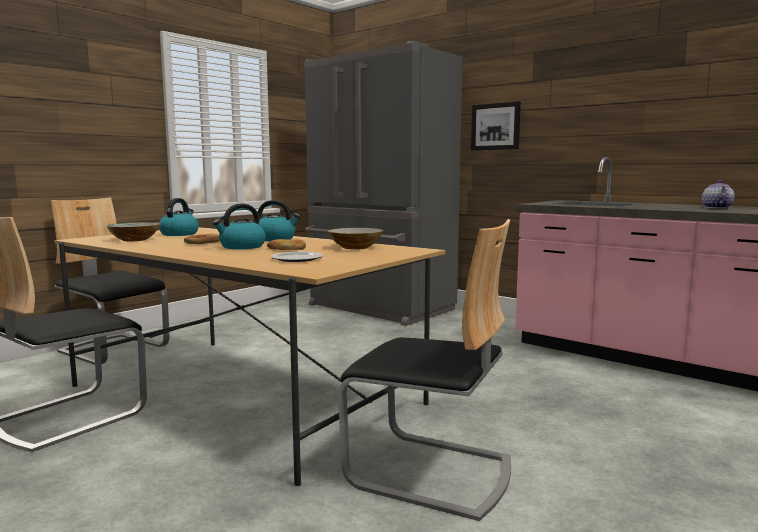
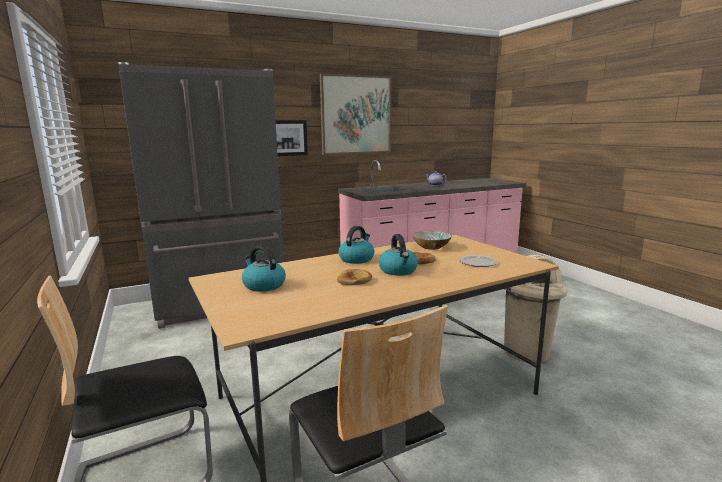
camera: 65 degrees left, 5 degrees up
(134, 240) = (291, 304): bowl -> none
(430, 472) = (527, 352): chair -> beige trash can
(598, 87) = (356, 115): none -> picture

